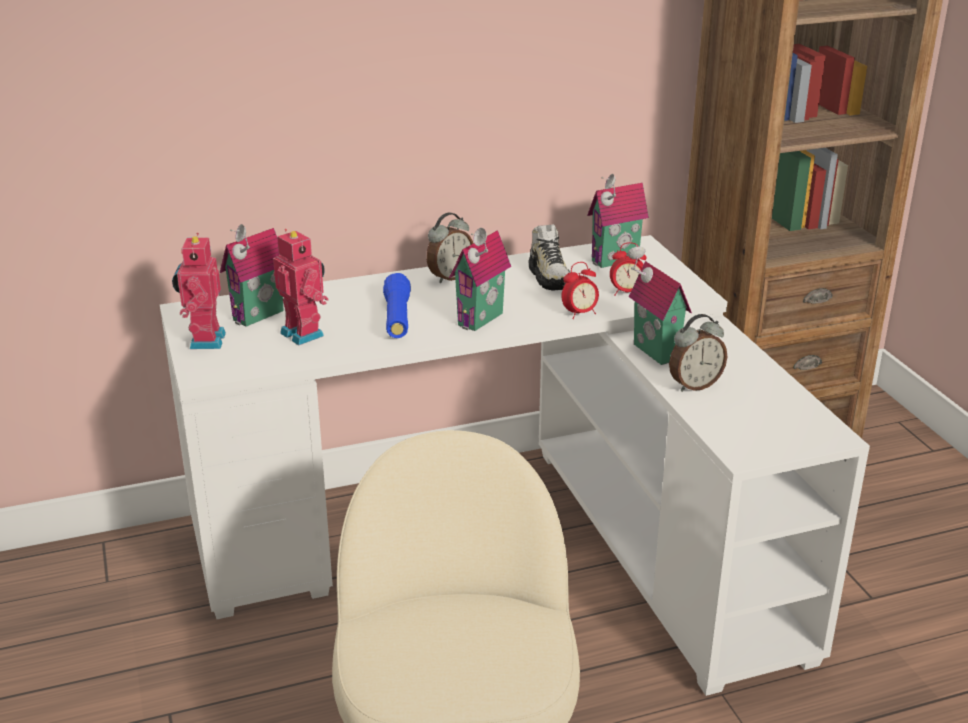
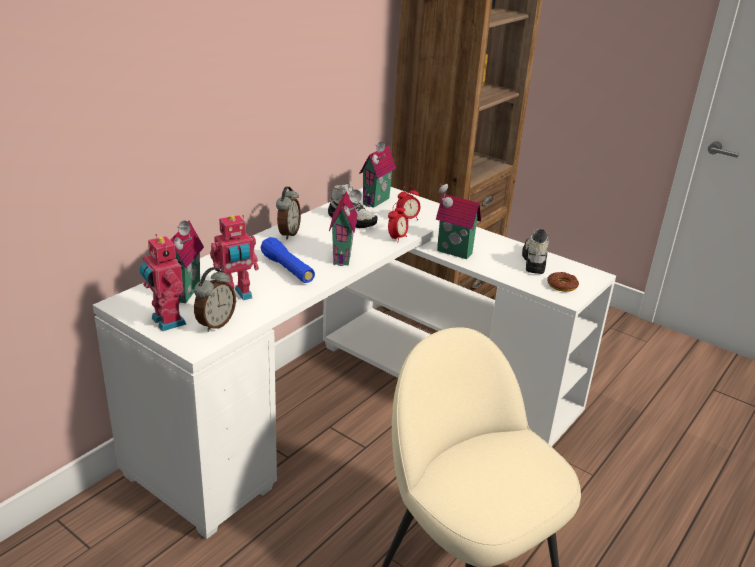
camera: 35 degrees left, 0 degrees up
(304, 333) = (236, 296): toy robot -> toy robot turned 135 degrees clockwise
(694, 385) = (497, 266): alarm clock -> alarm clock (215, 324)
(758, 435) = (562, 285): none -> donut
(759, 392) = (533, 261): none -> shoe

